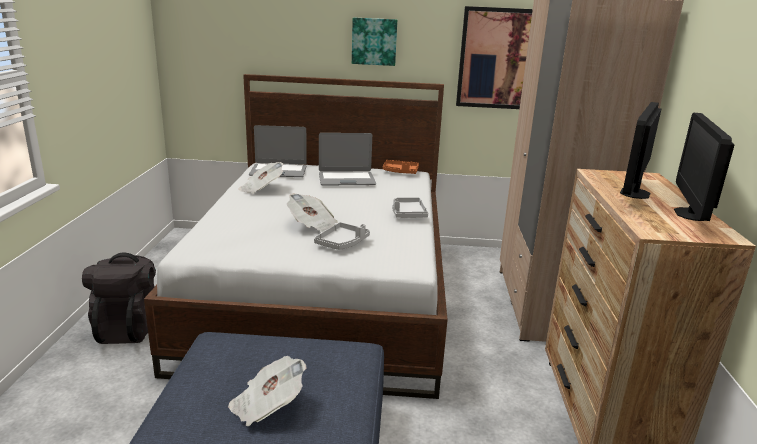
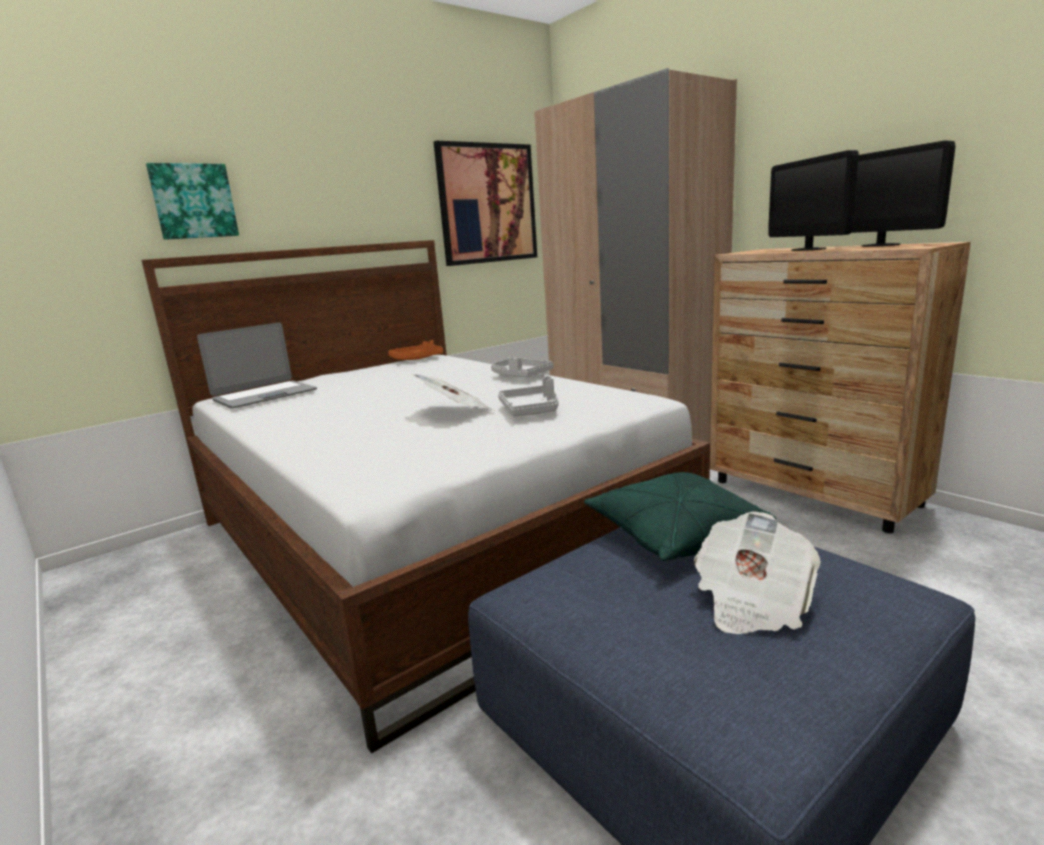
camera: 40 degrees left, 5 degrees down
(128, 327) = (192, 728): black backpack -> none
(261, 189) = (288, 412): newspaper -> none
(319, 357) = (674, 534): none -> green pillow
(346, 179) = (376, 377): laptop -> none
(374, 41) = (335, 192): picture -> picture (193, 201)

